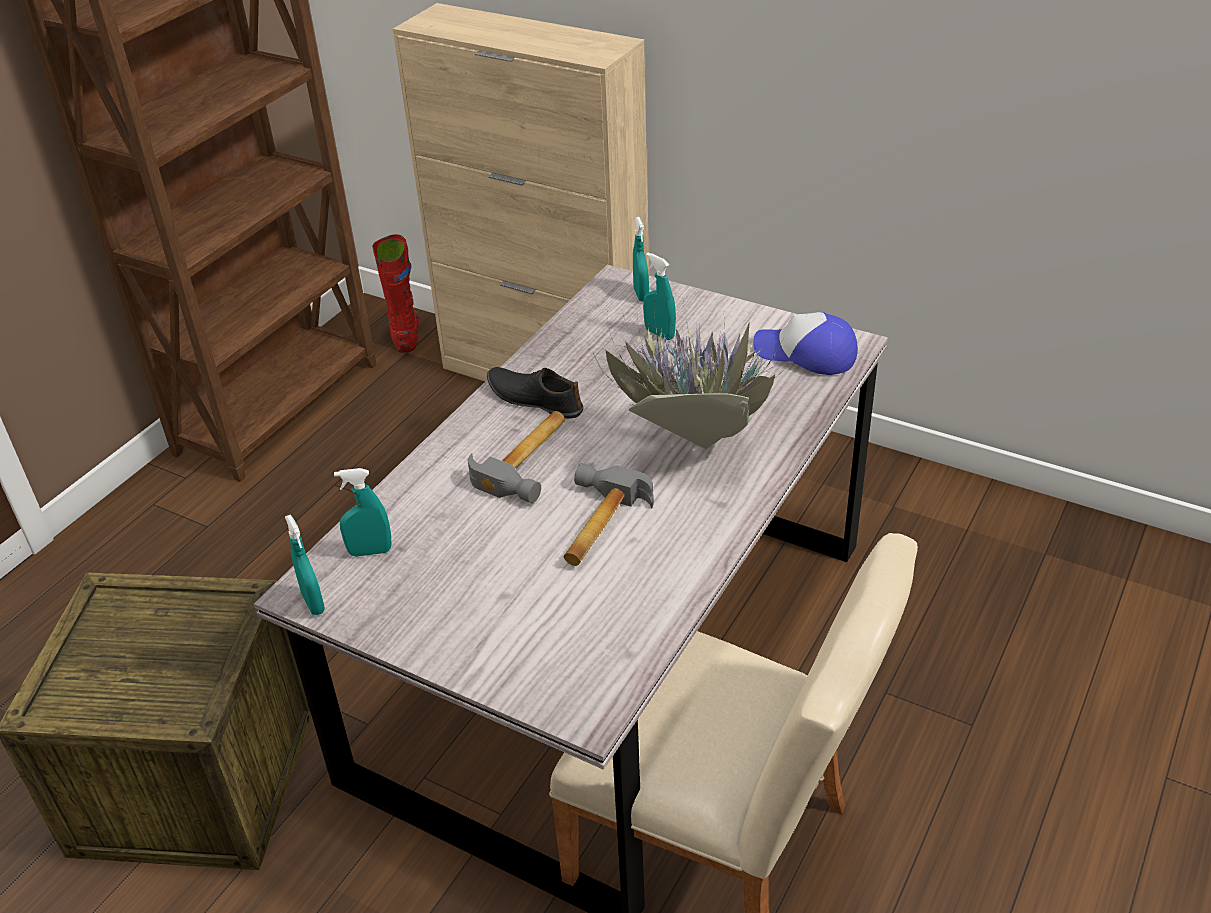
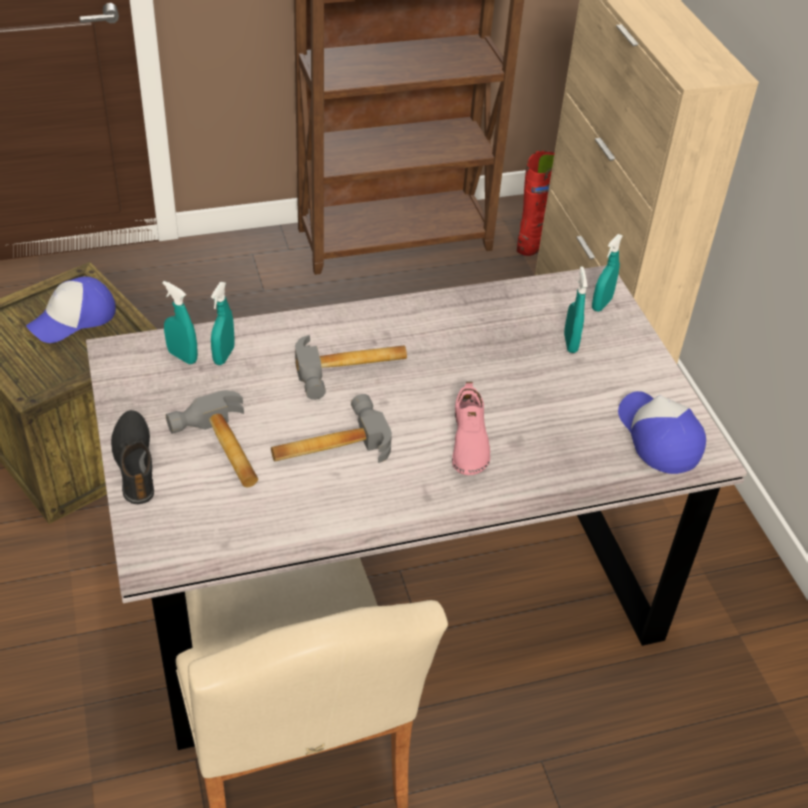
camera: 40 degrees right, 5 degrees up
(146, 629) = (74, 319): none -> cap
(313, 603) = (112, 364): turquoise spray bottle -> turquoise spray bottle (224, 355)
(519, 592) = (222, 451): none -> hammer
(534, 399) = (417, 329): black shoe -> black shoe (136, 462)
(692, 447) = (468, 442): potted plant -> pink shoe

